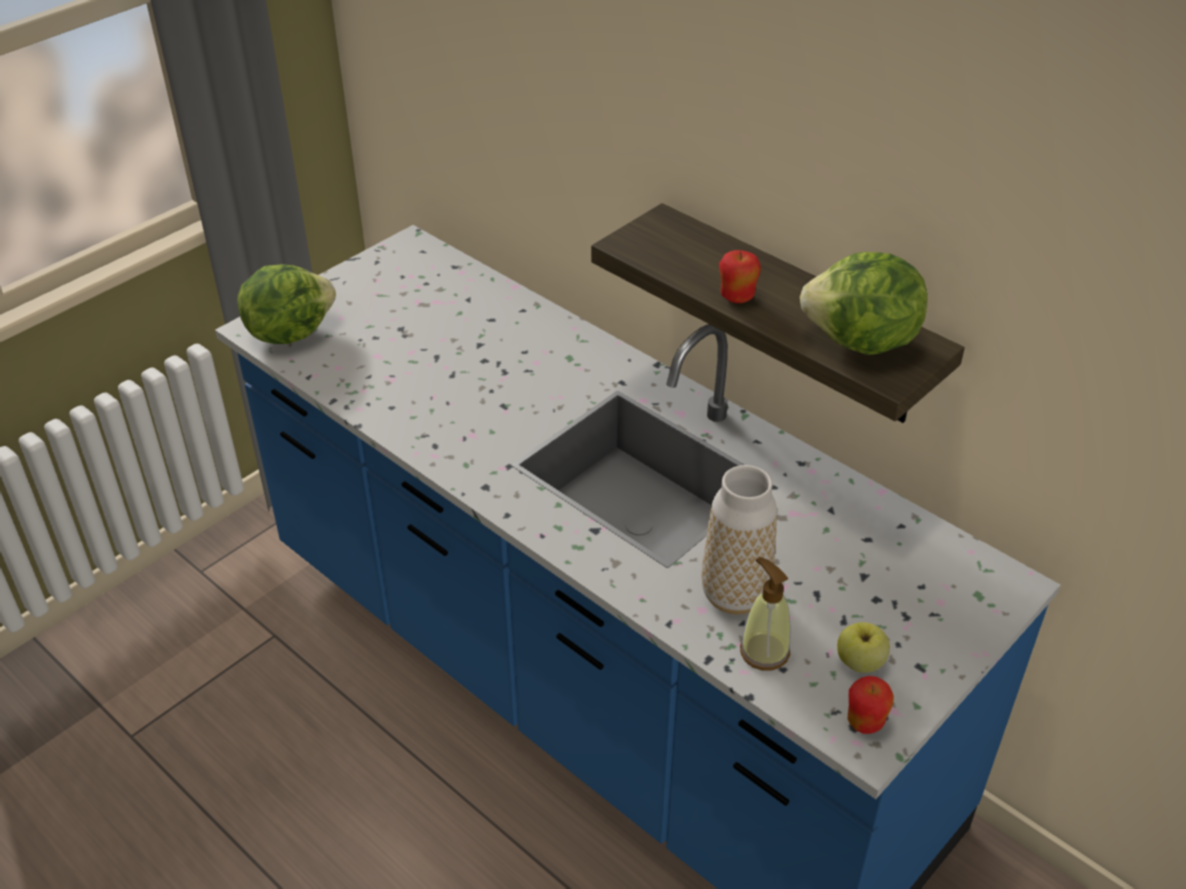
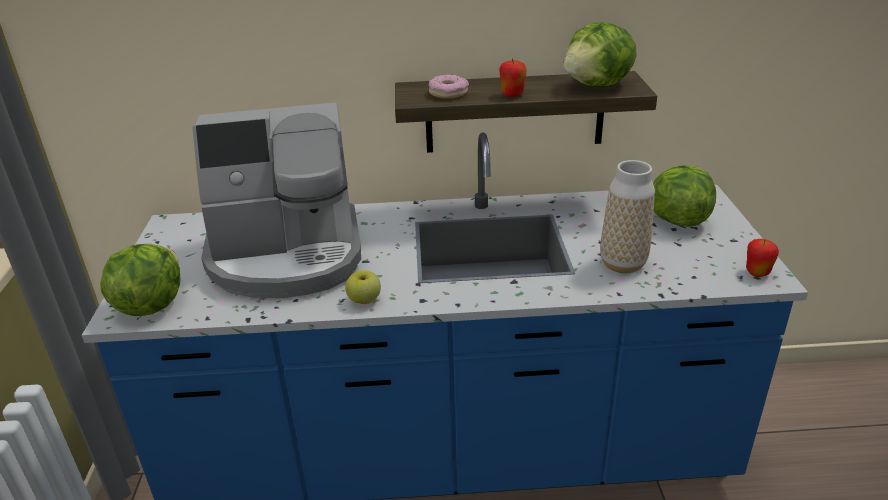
camera: 45 degrees left, 10 degrees down
(449, 352) = (287, 256): none -> coffee machine
(679, 253) = (448, 93): none -> donut
(764, 651) = (674, 276): soap dispenser -> none
(860, 663) = (713, 254): apple -> apple (364, 300)
(903, 592) = (677, 220): none -> lettuce

